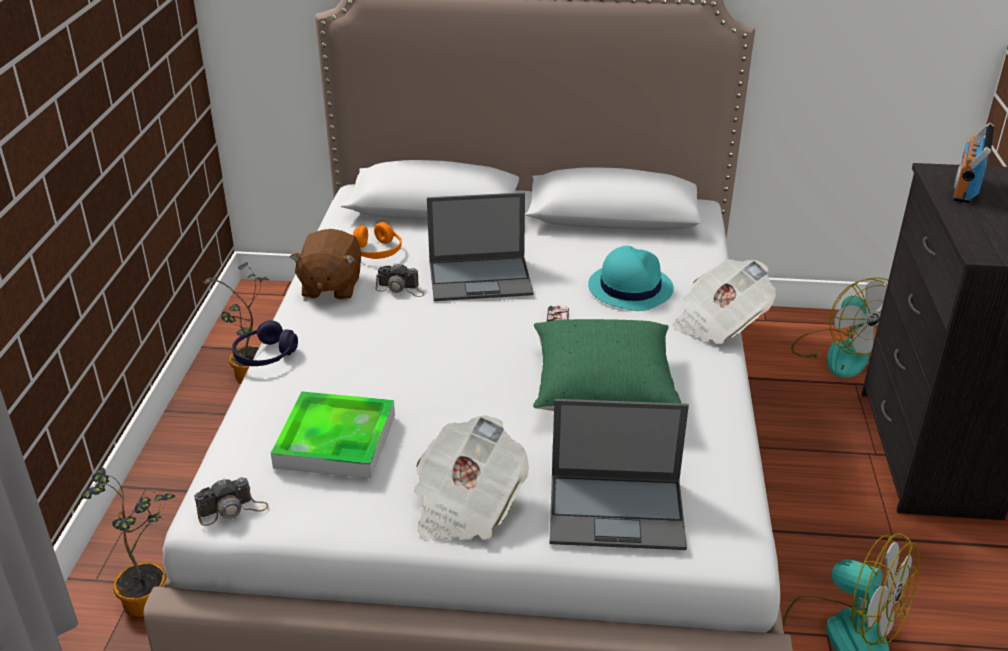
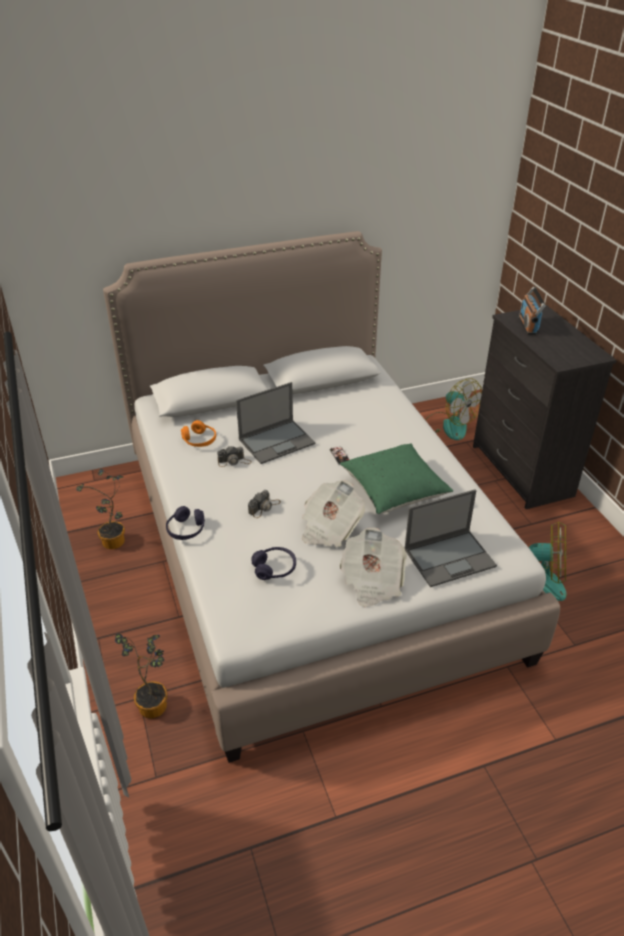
camera: 25 degrees left, 5 degrees up
(232, 510) = (247, 629): camera -> camera (264, 507)
(330, 286) = (189, 472): brown plush toy -> none
(336, 440) = (274, 568): tray -> purple headphones
(630, 287) = (364, 424): turquoise hat -> none
(719, 322) = (425, 432): newspaper -> newspaper (329, 527)

